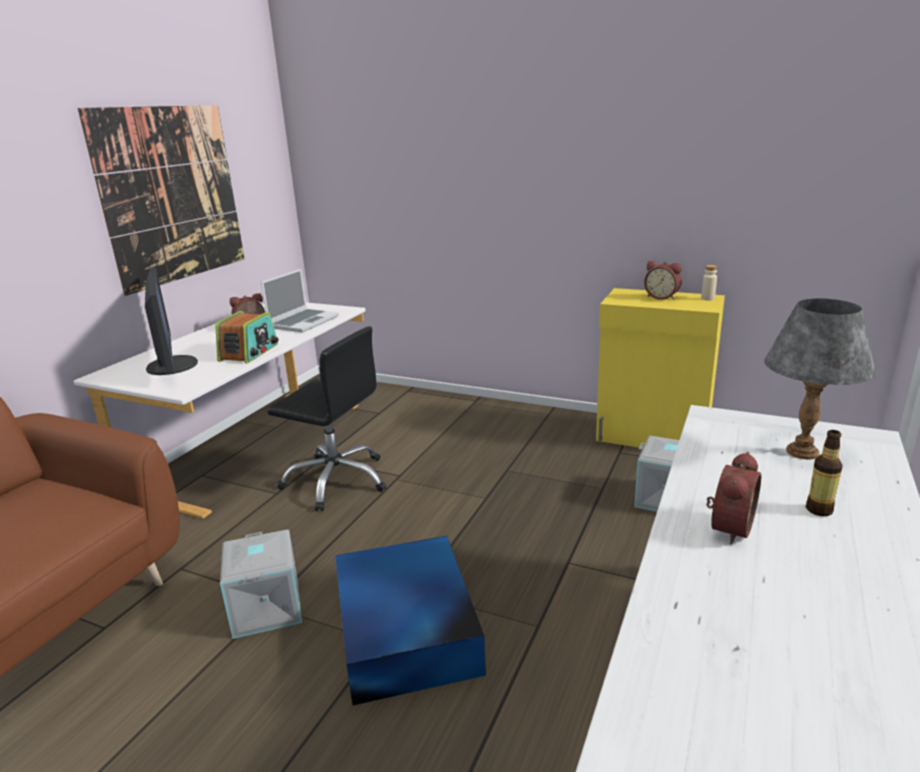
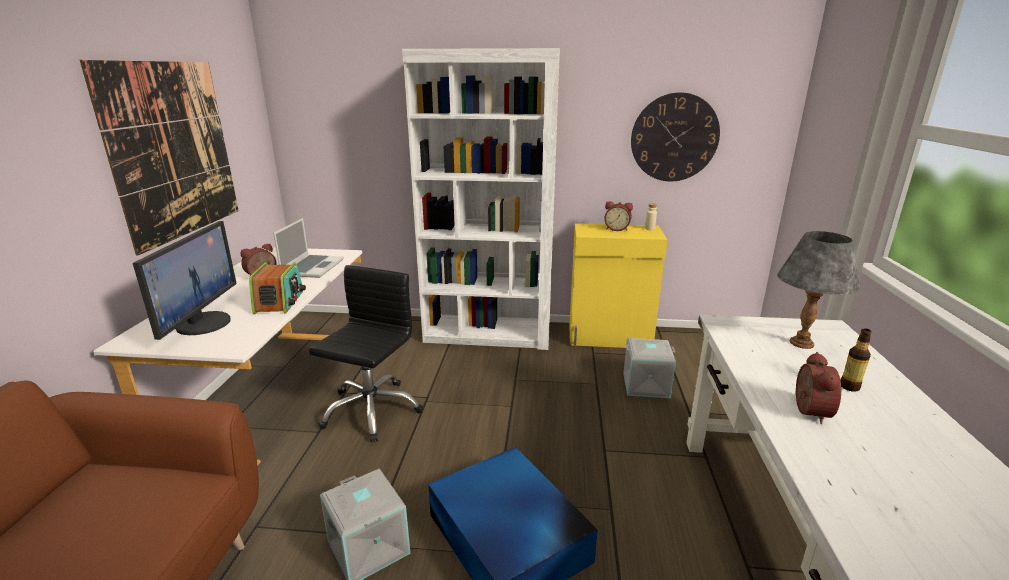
camera: 20 degrees left, 0 degrees up
(170, 366) = (202, 323): monitor -> monitor turned 45 degrees clockwise
(336, 480) = (371, 410): black office chair -> black office chair turned 75 degrees counterclockwise
(504, 417) = (488, 333): none -> white bookcase
(748, 178) = (674, 138): none -> wall clock

